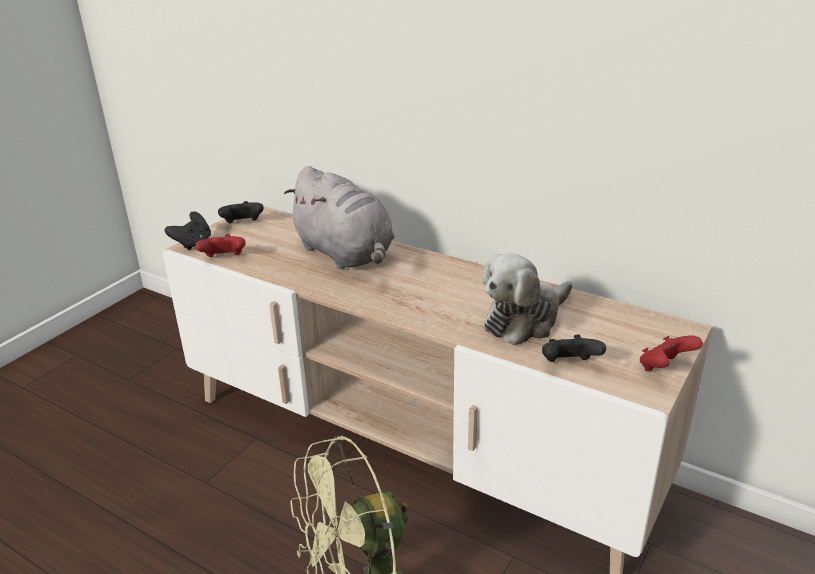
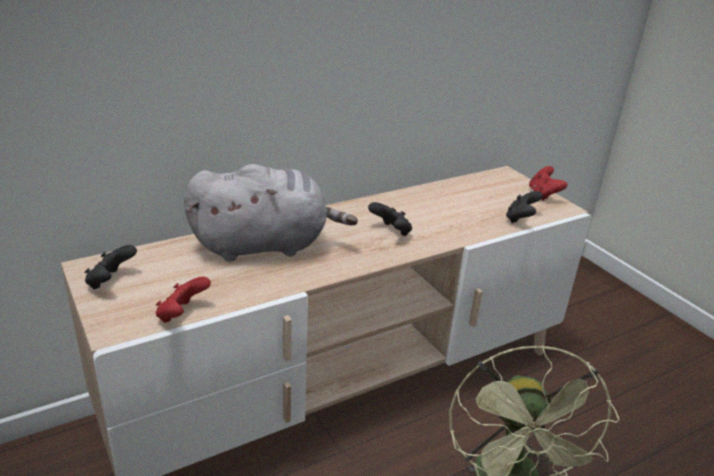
camera: 65 degrees left, 0 degrees up
(193, 243) = (109, 327): black game controller -> black game controller (391, 232)
(524, 320) = (453, 212): plush toy -> none

